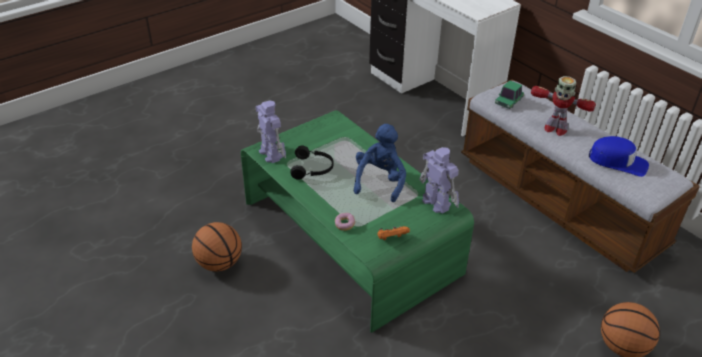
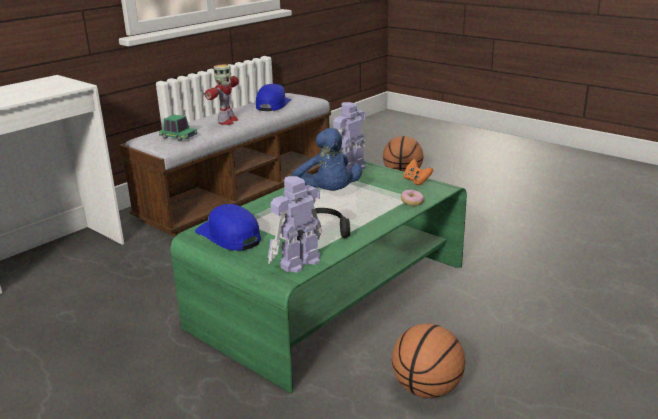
camera: 100 degrees left, 15 degrees down
(323, 129) = (229, 236): none -> blue cap
(380, 181) = (328, 194): blue plush toy -> blue plush toy turned 120 degrees counterclockwise

